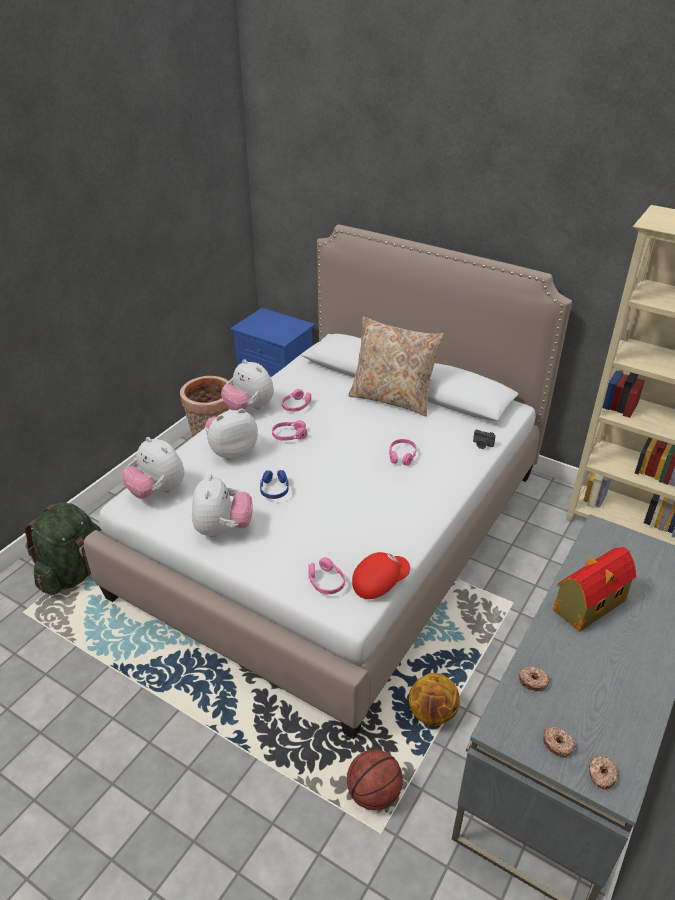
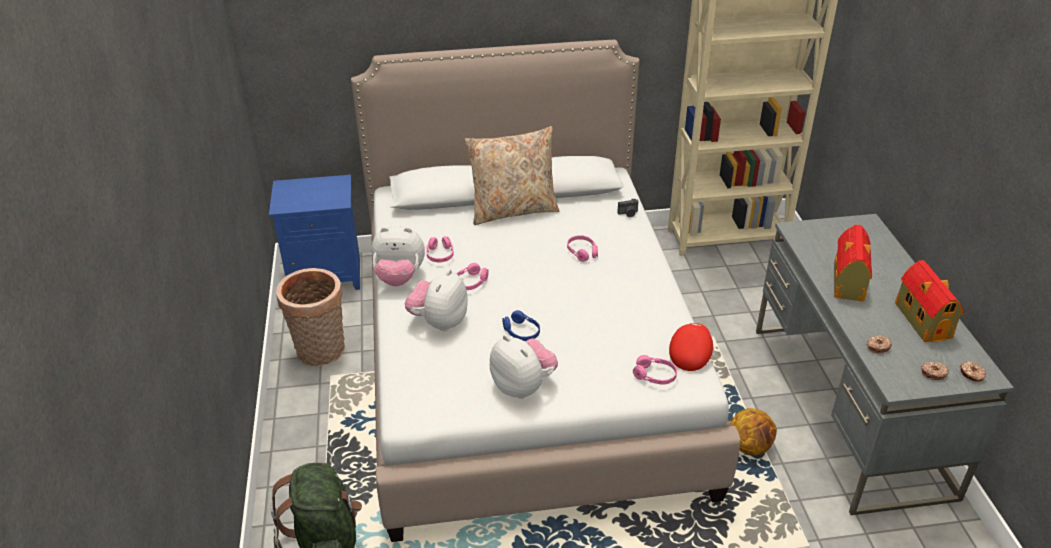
camera: 40 degrees left, 0 degrees up
(157, 491) = (421, 390): plush toy -> none
(373, 793) = (775, 525): basketball -> none
(621, 687) = (922, 319): none -> toy house

